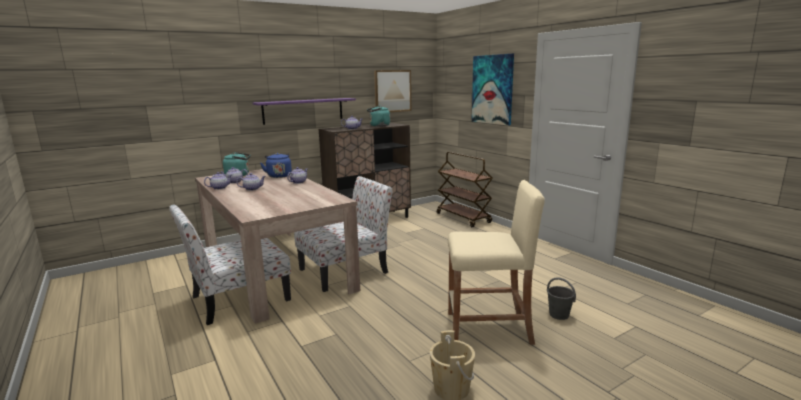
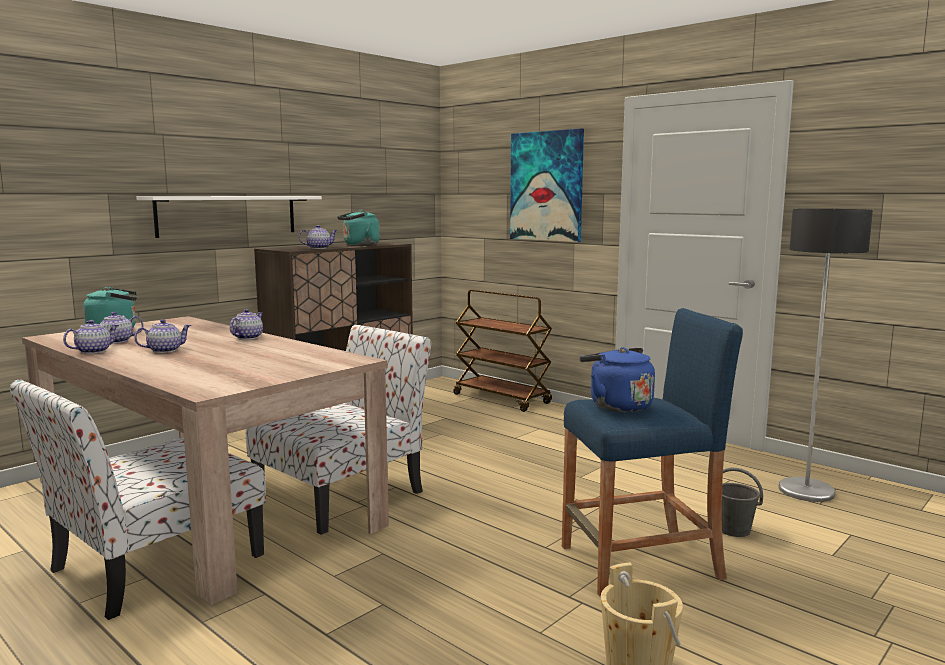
camera: 15 degrees left, 5 degrees down
(279, 176) = (198, 329): blue kettle -> blue kettle (617, 405)
(303, 110) = (228, 215): purple shelf -> white shelf
(392, 91) = (374, 188): picture -> none
(489, 328) = (641, 563): beige stool -> blue stool
(624, 294) = (806, 491): none -> floor lamp

